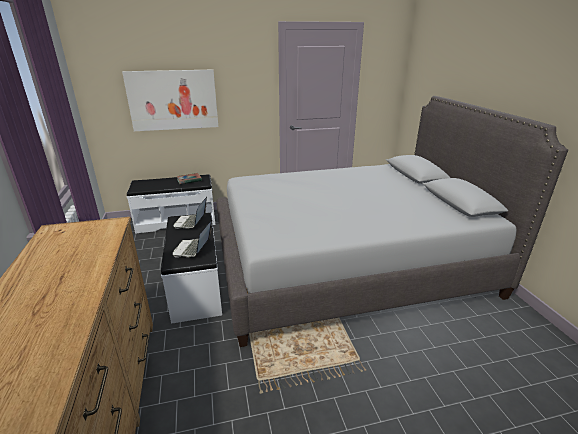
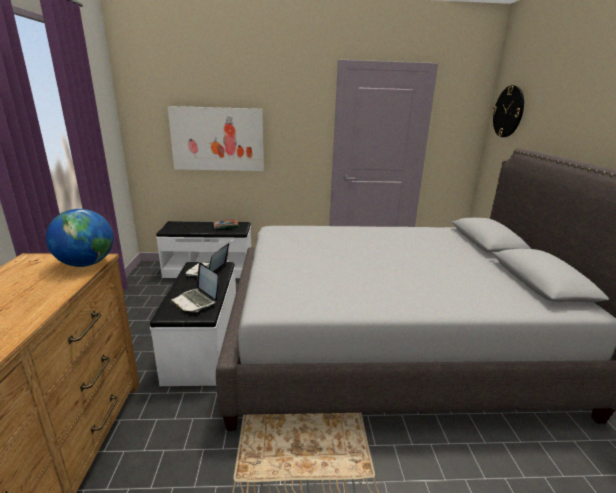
camera: 10 degrees right, 5 degrees down
(108, 228) = (86, 264): none -> globe
(193, 249) = (196, 301): laptop -> laptop turned 60 degrees counterclockwise
(423, 63) = (508, 111): none -> wall clock

